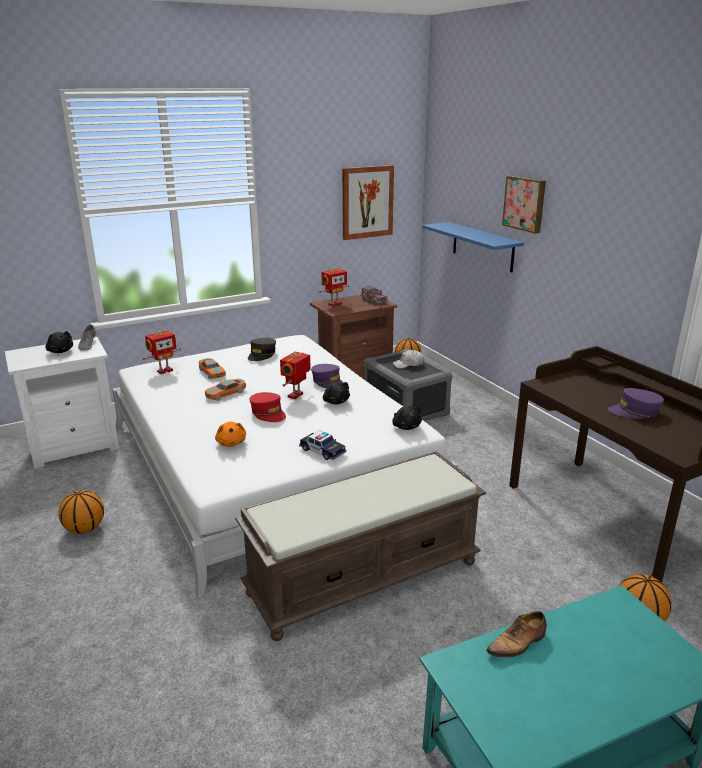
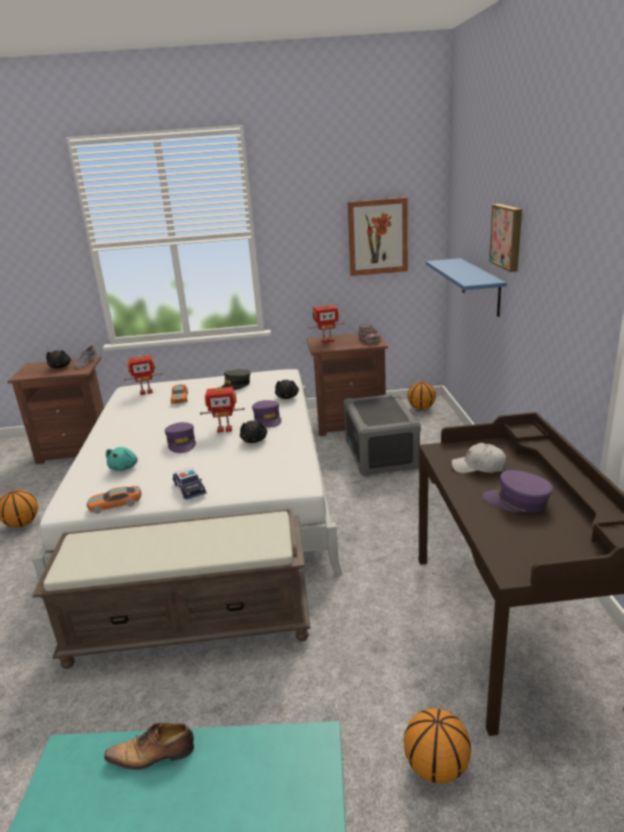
camera: 25 degrees right, 0 degrees up
(75, 446) = (78, 450): white nightstand -> brown nightstand
(225, 393) = (168, 419): toy car -> toy car (115, 504)
(231, 443) = (124, 467): orange plush toy -> turquoise plush toy
(268, 413) = (182, 443): red cap -> purple cap
(296, 395) = (224, 429): toy robot -> toy robot turned 150 degrees counterclockwise
(406, 426) = (292, 476): black plush toy -> black plush toy (287, 397)
(408, 364) = (382, 409): white cap -> white cap (478, 467)

